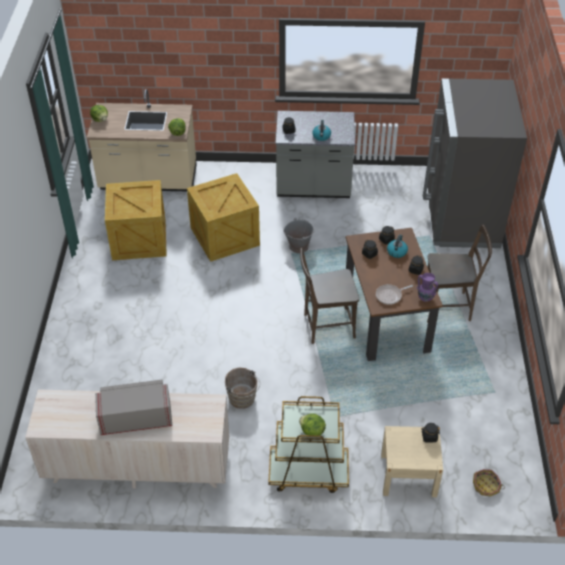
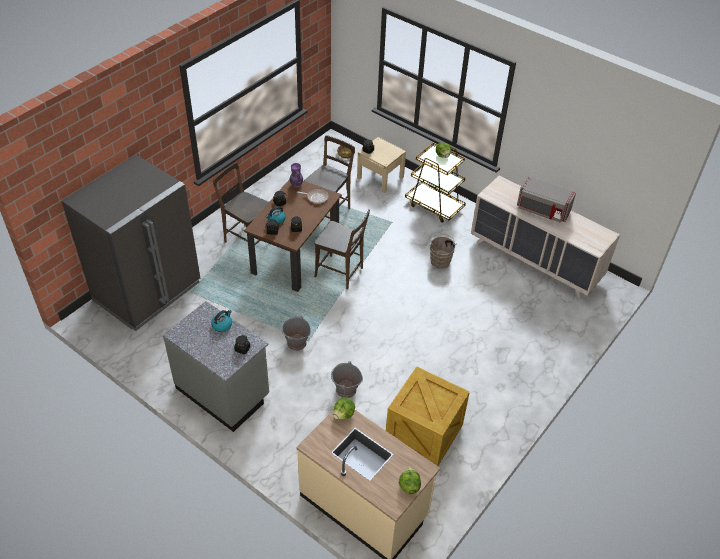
camera: 145 degrees left, 0 degrees up
(225, 235) = (346, 390): crate -> grey bucket
(412, 388) = (329, 211): none -> brown chair

